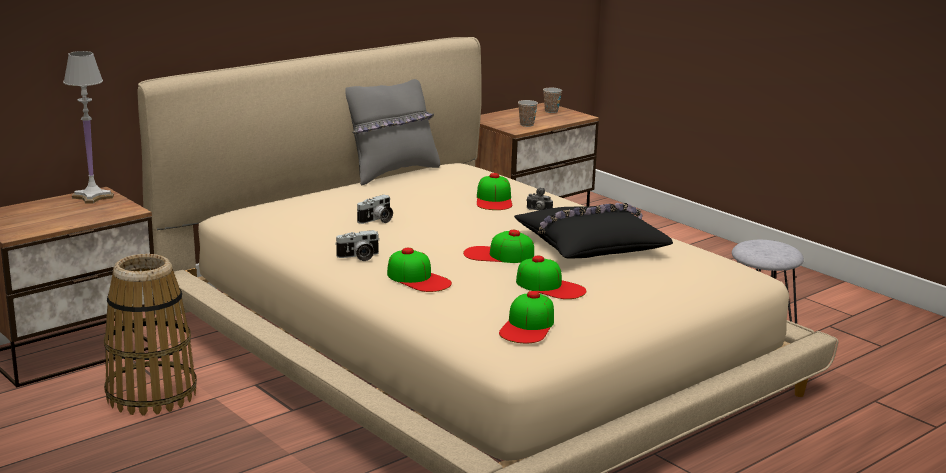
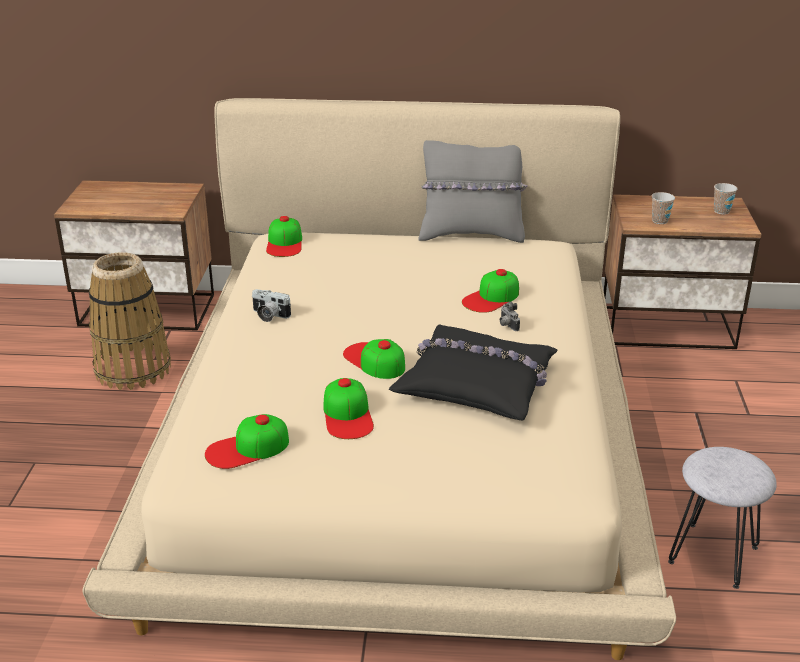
camera: 45 degrees right, 10 degrees up
(93, 197) = (176, 190): white table lamp -> none
(377, 220) = (352, 283): camera -> none
(418, 279) = (266, 357): cap -> cap (285, 243)

